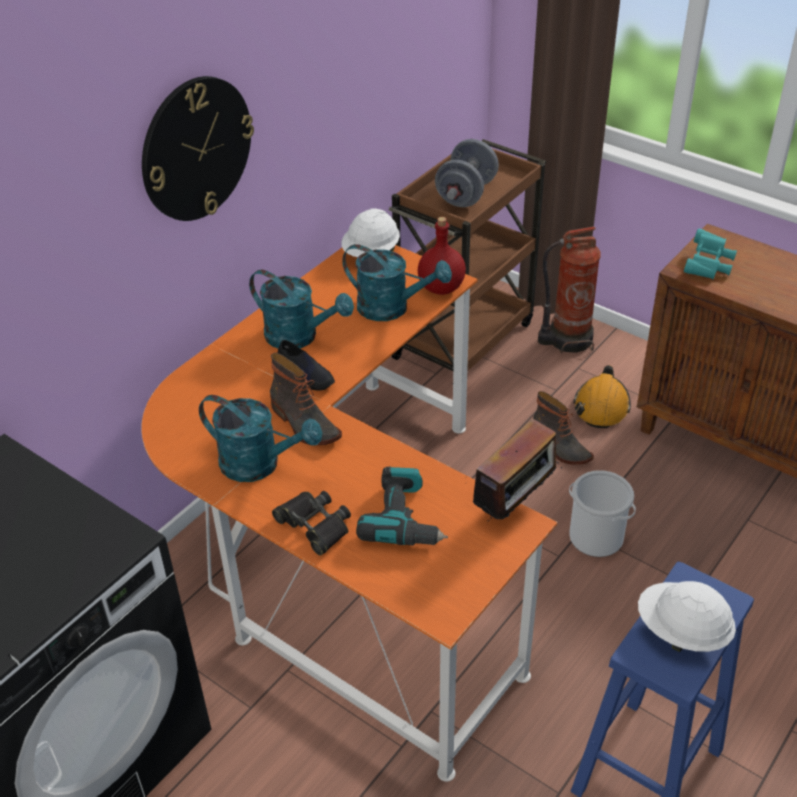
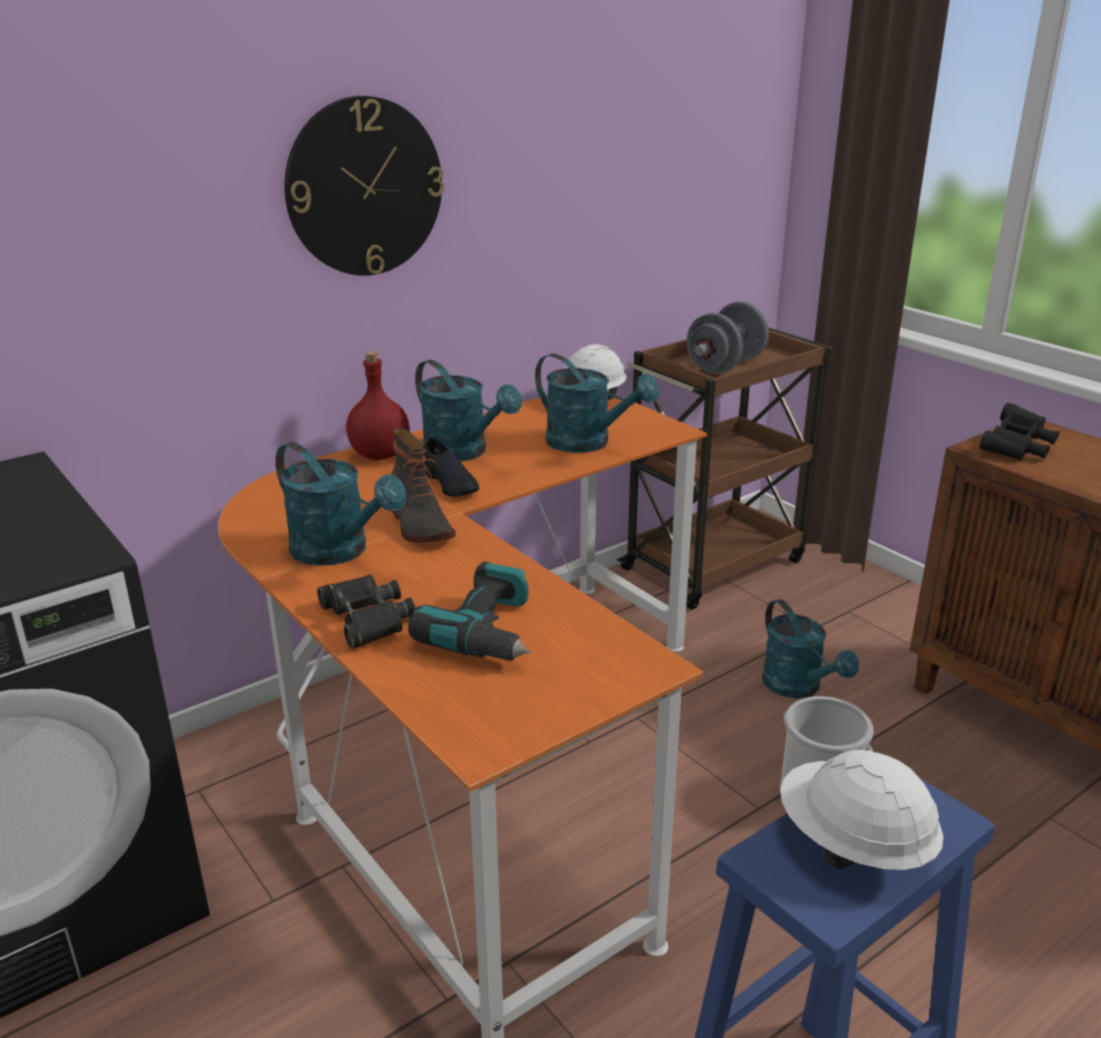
camera: 15 degrees right, 15 degrees down
(440, 288) = (656, 434): red bottle -> red bottle (379, 455)
(515, 504) = (650, 642): radio -> none
(560, 447) = (799, 687): boot -> turquoise watering can
(567, 339) = (843, 582): fire extinguisher -> none
(601, 406) = (868, 654): orange hard hat -> none
(708, 265) = (1017, 449): turquoise binoculars -> black binoculars

